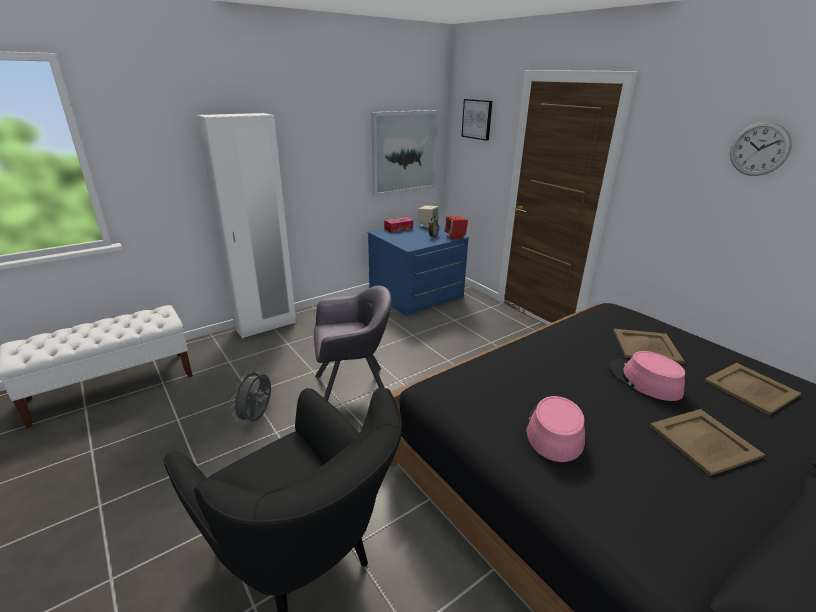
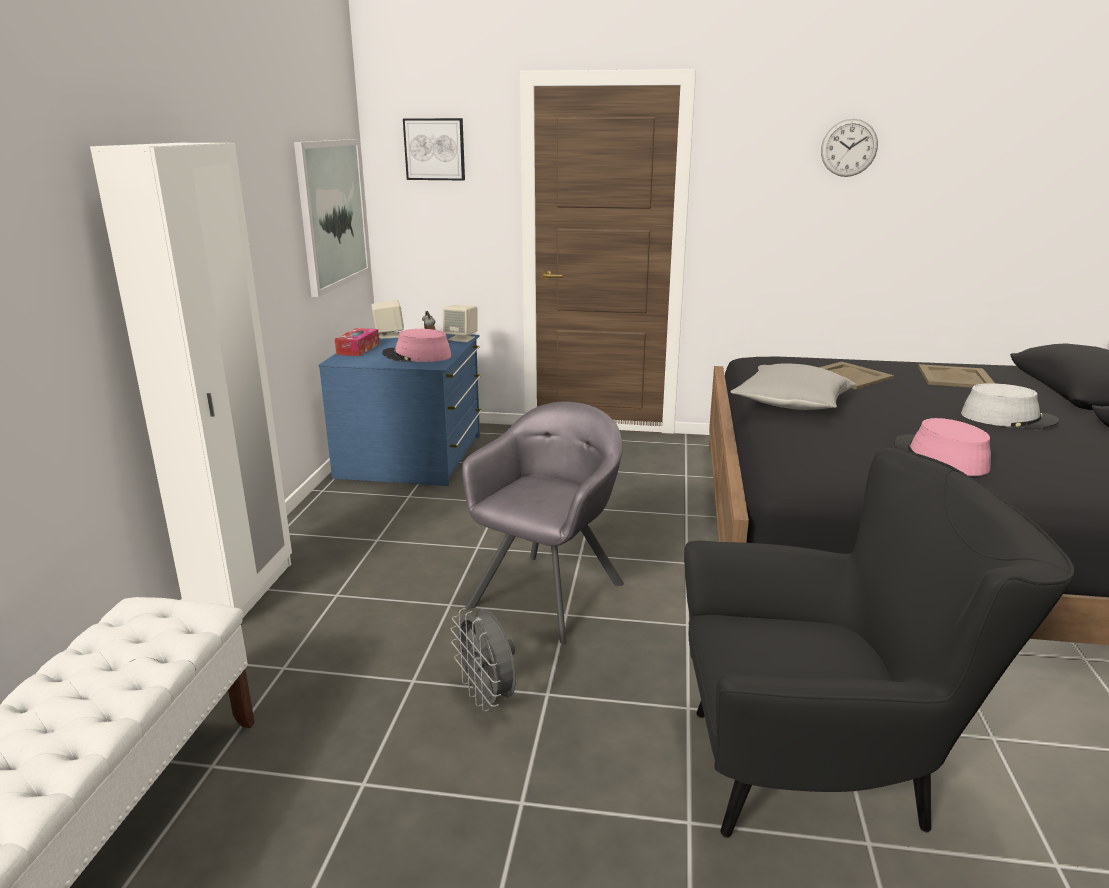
camera: 45 degrees left, 5 degrees down
(455, 237) = (461, 338): red speaker -> beige speaker
(550, 346) = (792, 404): none -> grey pillow
(644, 380) = (902, 399): pink hat -> pink hat (417, 356)
(704, 440) = (1008, 418): beige tray -> grey hat

